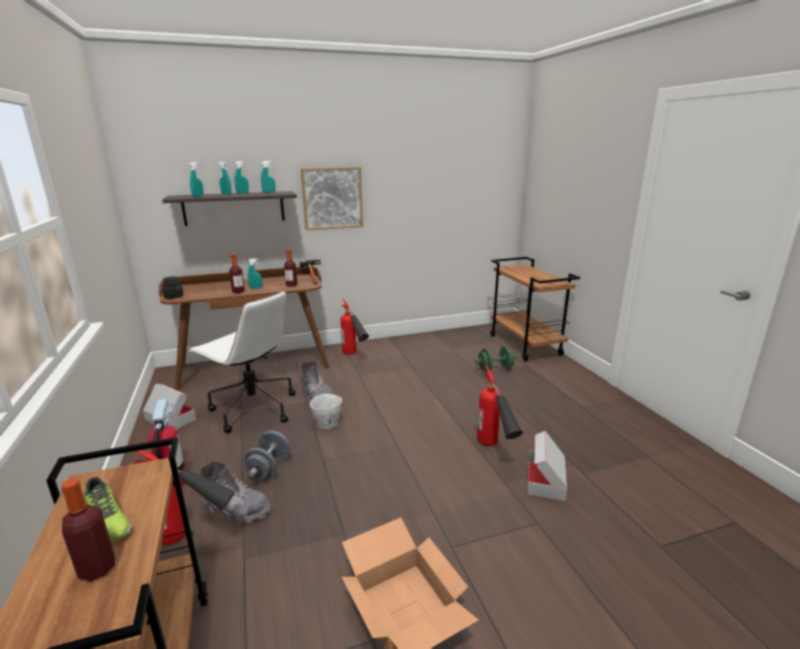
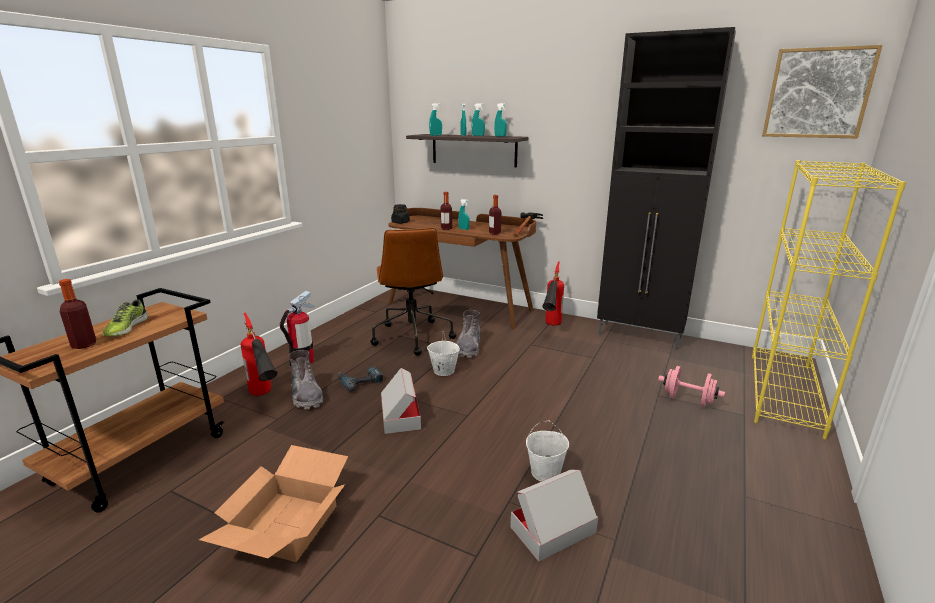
camera: 45 degrees right, 0 degrees up
(170, 419) = (358, 321): cardboard box -> cardboard box (400, 416)
(252, 409) = (412, 336): white office chair -> brown office chair
(269, 468) = (360, 381): grey dumbbell -> power drill
(332, 198) = (569, 147): picture -> picture (817, 93)
(417, 340) = (640, 336): none -> black cabinet
(495, 369) = (688, 400): green dumbbell -> pink dumbbell
(495, 451) = (545, 472): fire extinguisher -> white bucket
(525, 345) = (784, 393): brown cart -> yellow bookcase

